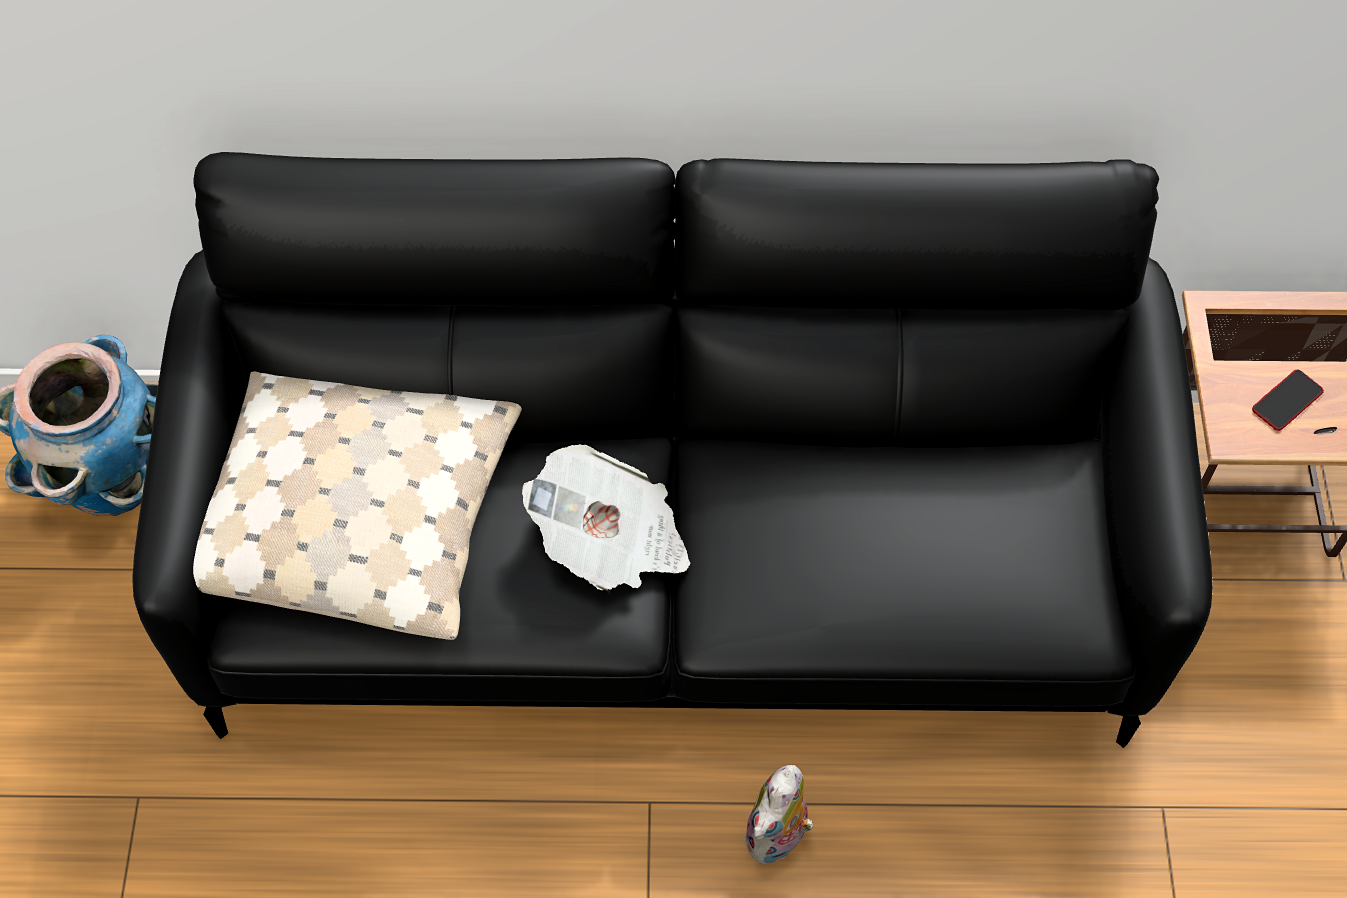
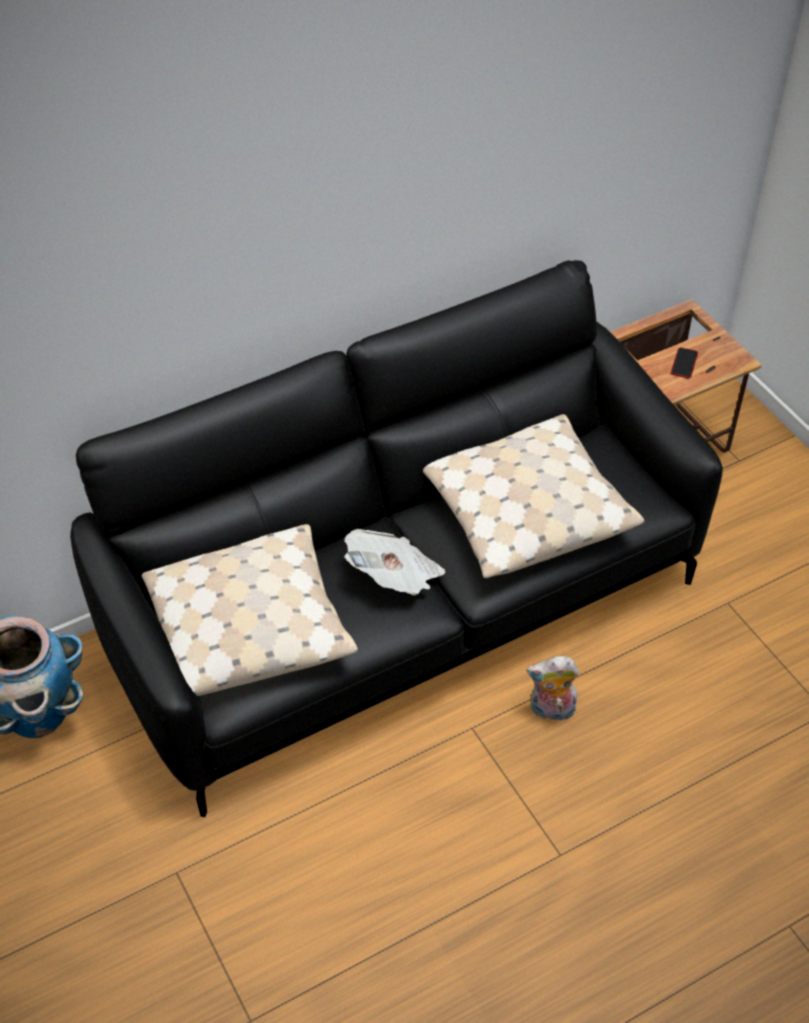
camera: 30 degrees left, 10 degrees down
(777, 838) = (551, 711): plush toy -> plush toy turned 90 degrees clockwise
(866, 528) = (524, 510): none -> beige pillow

